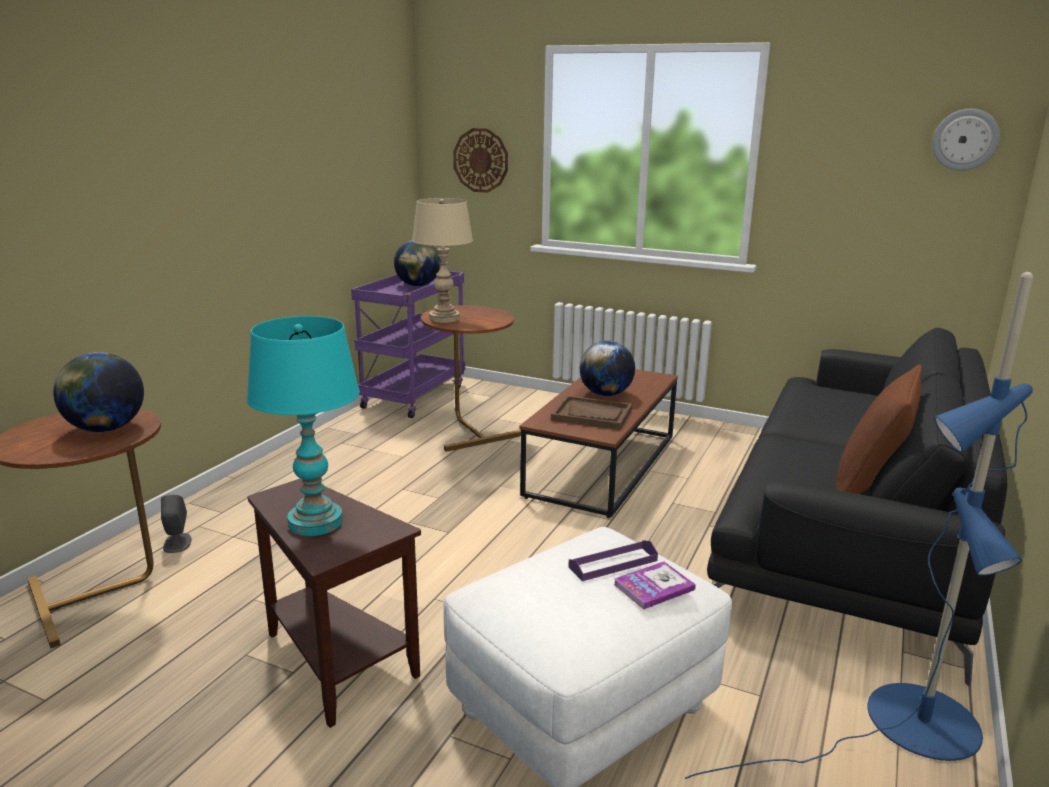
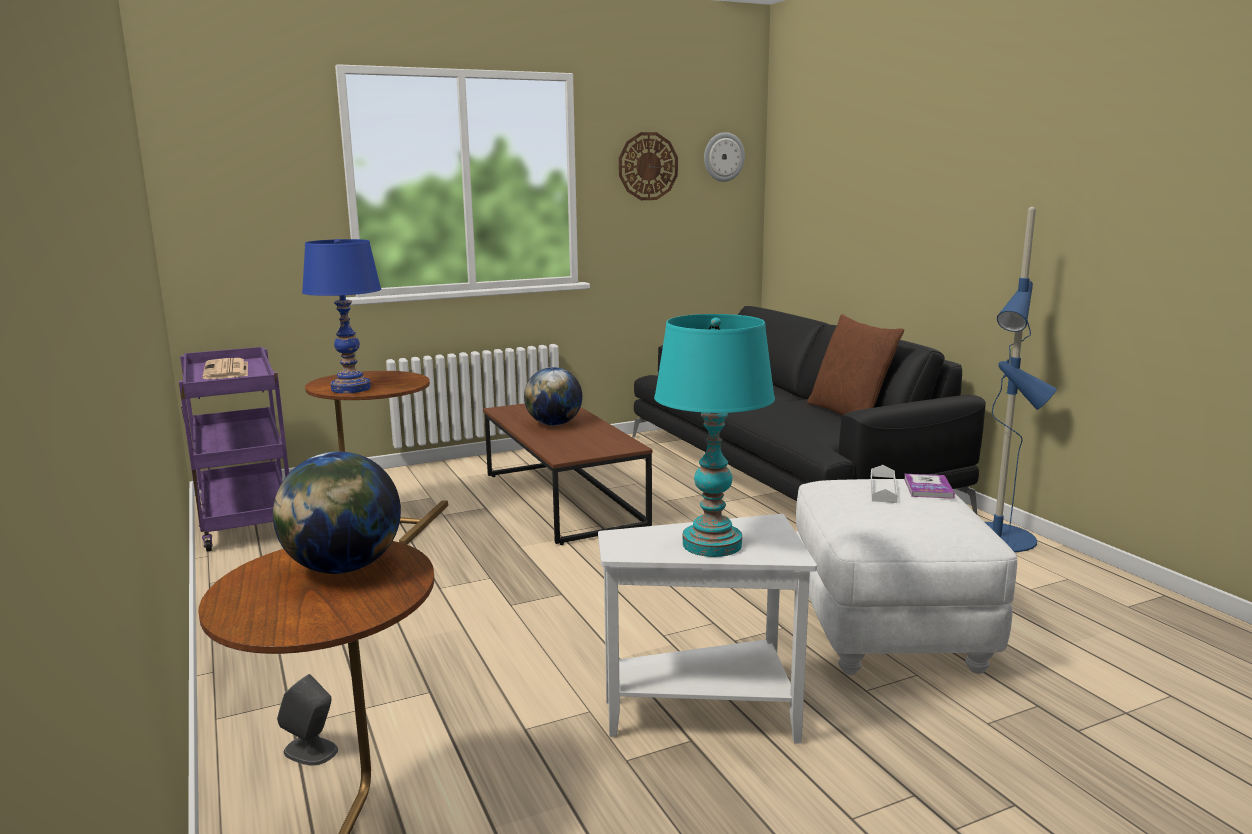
camera: 50 degrees left, 5 degrees down
(337, 665) = (708, 713): brown side table -> white side table
(418, 285) = (227, 370): globe -> newspaper
(444, 318) = (351, 388): beige table lamp -> blue table lamp
(481, 160) = (258, 203): wall clock -> wall clock (648, 166)
(592, 415) = (585, 439): brown tray -> none
(613, 564) = (883, 489): purple tray -> white tray

